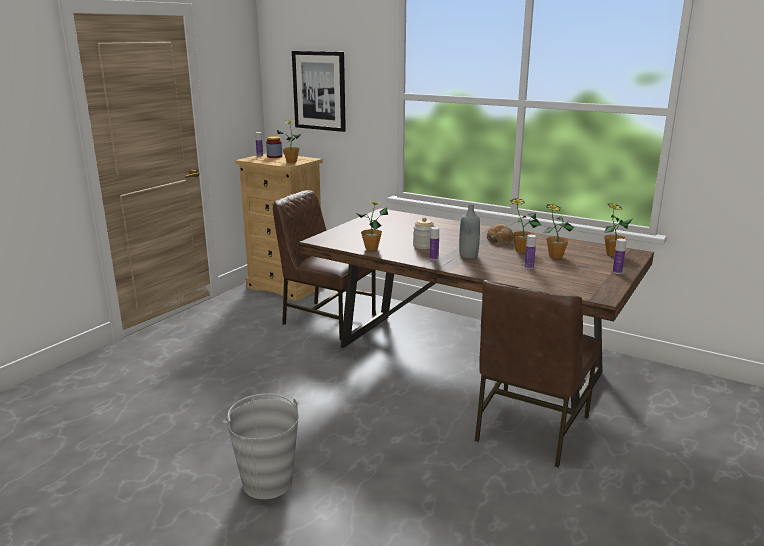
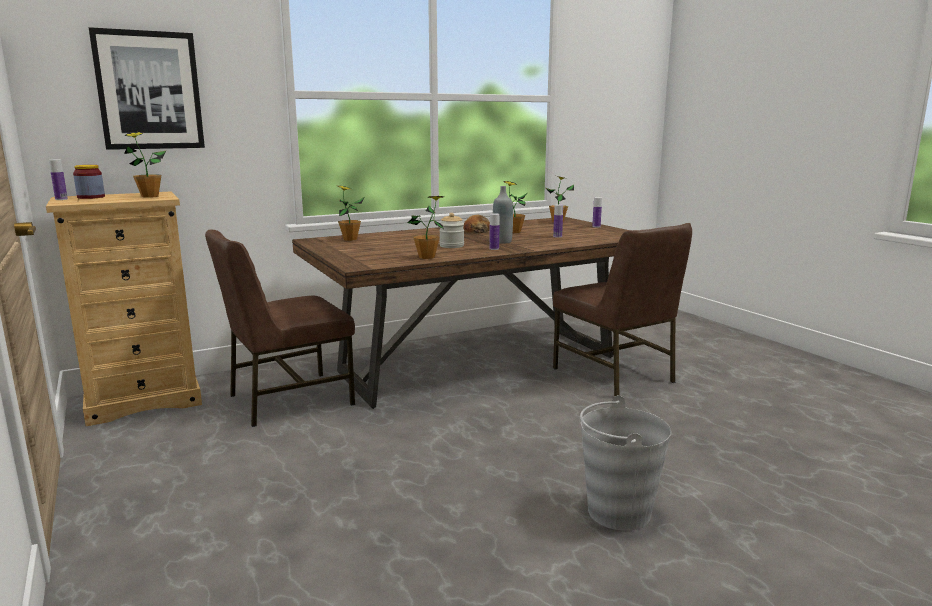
camera: 60 degrees left, 5 degrees down
(555, 256) = (541, 229): potted plant -> potted plant (350, 239)

